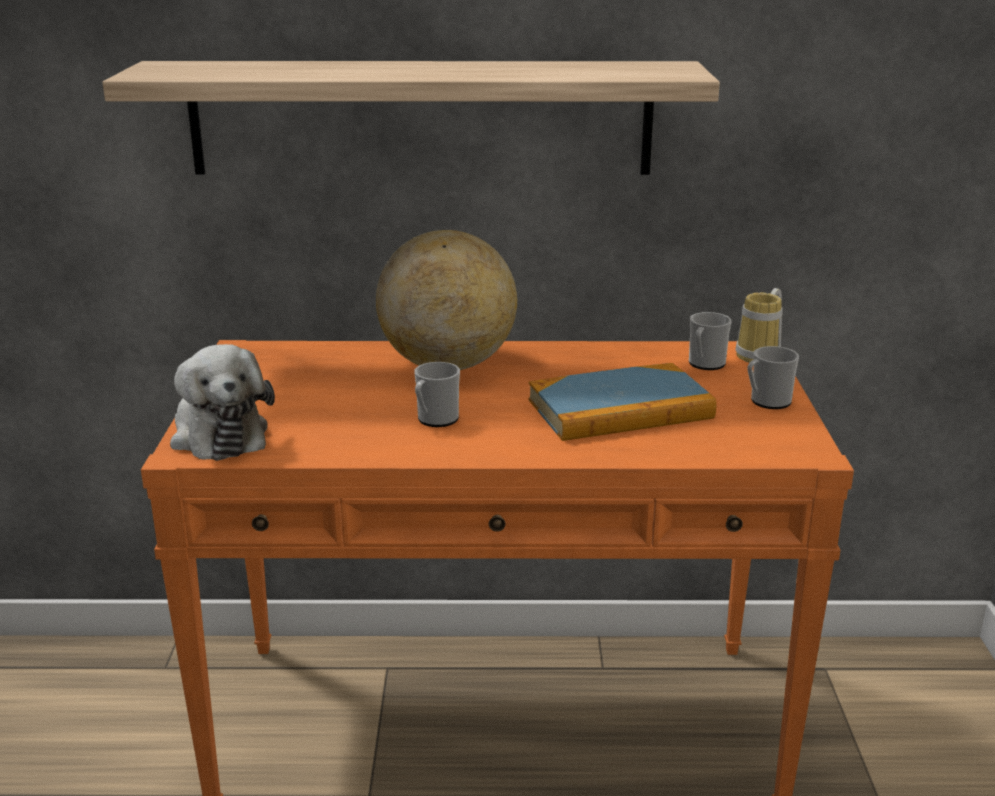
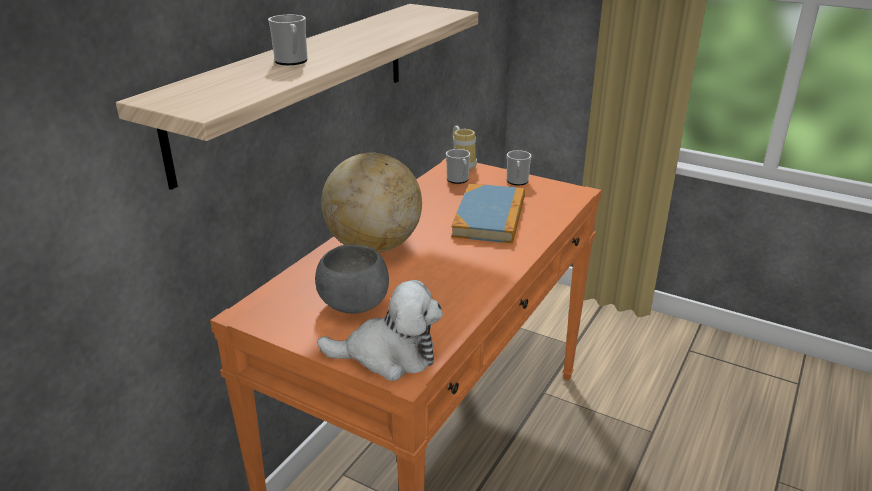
camera: 60 degrees left, 5 degrees up
(306, 391) = (354, 304): none -> grey bowl
(435, 420) = (448, 272): mug -> mug (292, 62)

